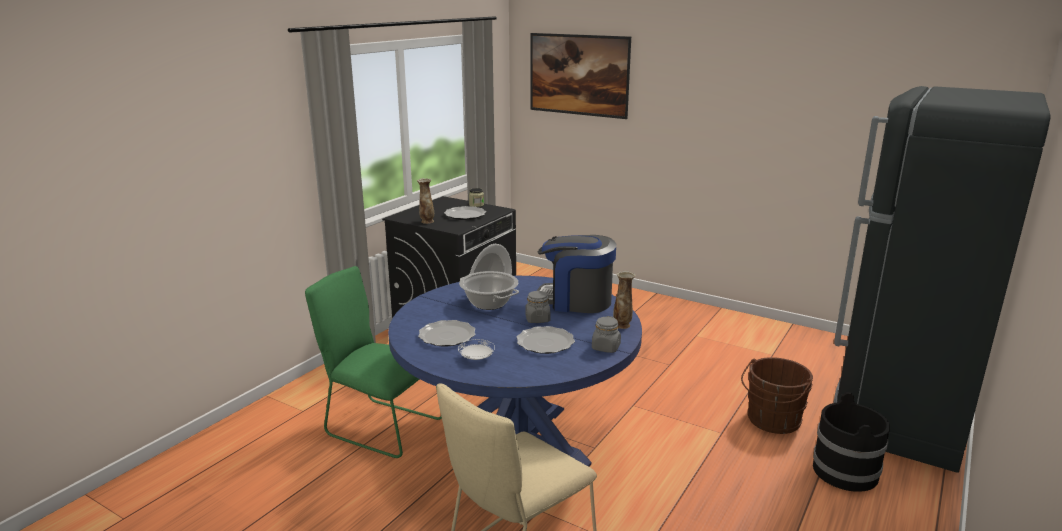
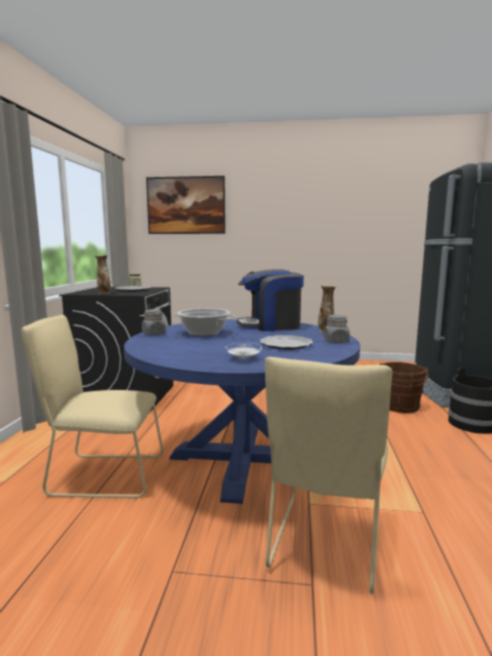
camera: 25 degrees left, 10 degrees down
(380, 426) = (102, 475): green chair -> beige chair
(447, 336) = (195, 351): plate -> none
(537, 319) = (257, 335): grey jar -> grey jar (154, 333)

